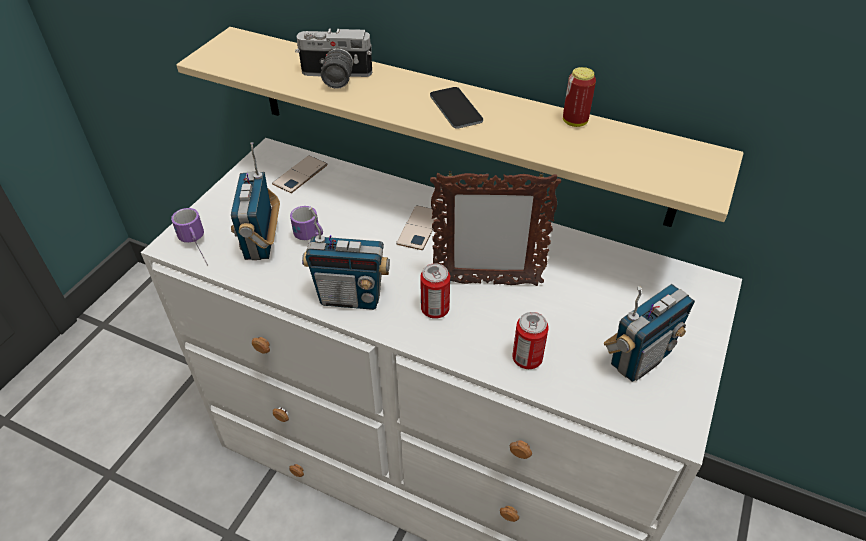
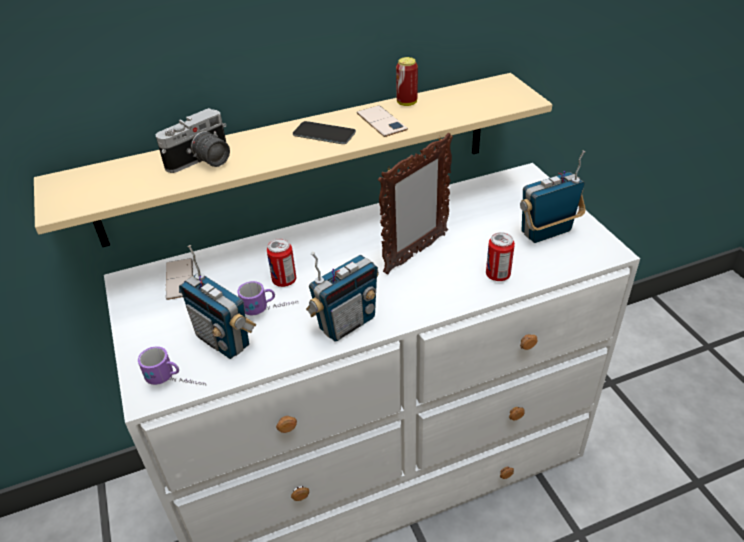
camera: 45 degrees left, 5 degrees down
(419, 228) = (325, 253): phone -> phone (381, 121)
(435, 309) = (409, 290): can -> can (284, 280)
(639, 358) = (546, 233): radio -> radio turned 120 degrees counterclockwise

